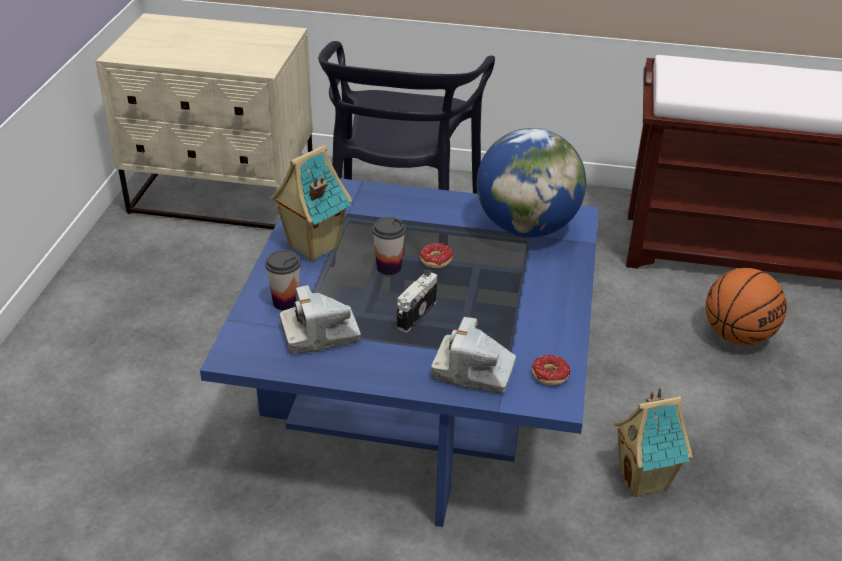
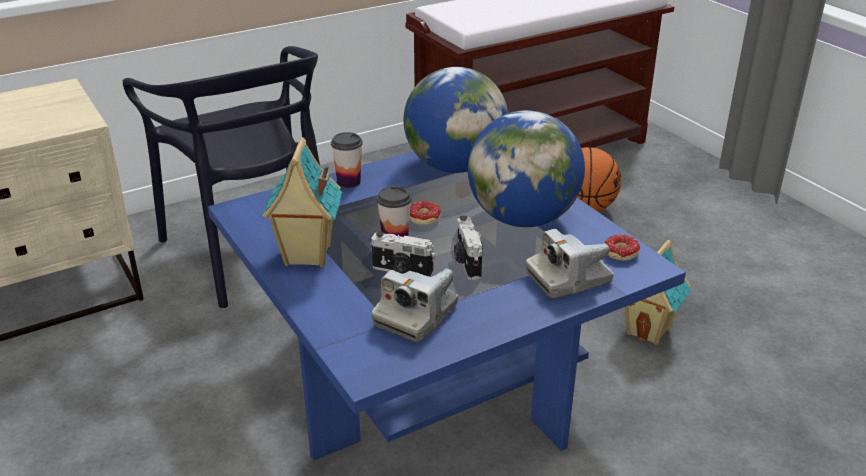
camera: 40 degrees left, 5 degrees down
(286, 302) = (349, 308): cup -> cup (348, 182)
(359, 295) = (402, 271): none -> camera
(513, 301) = (522, 218): none -> globe

